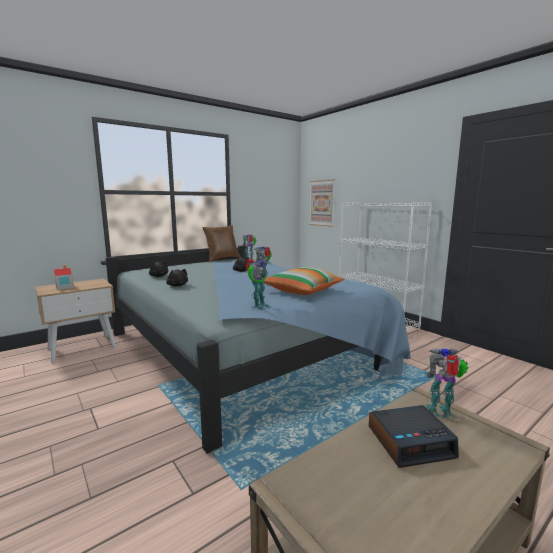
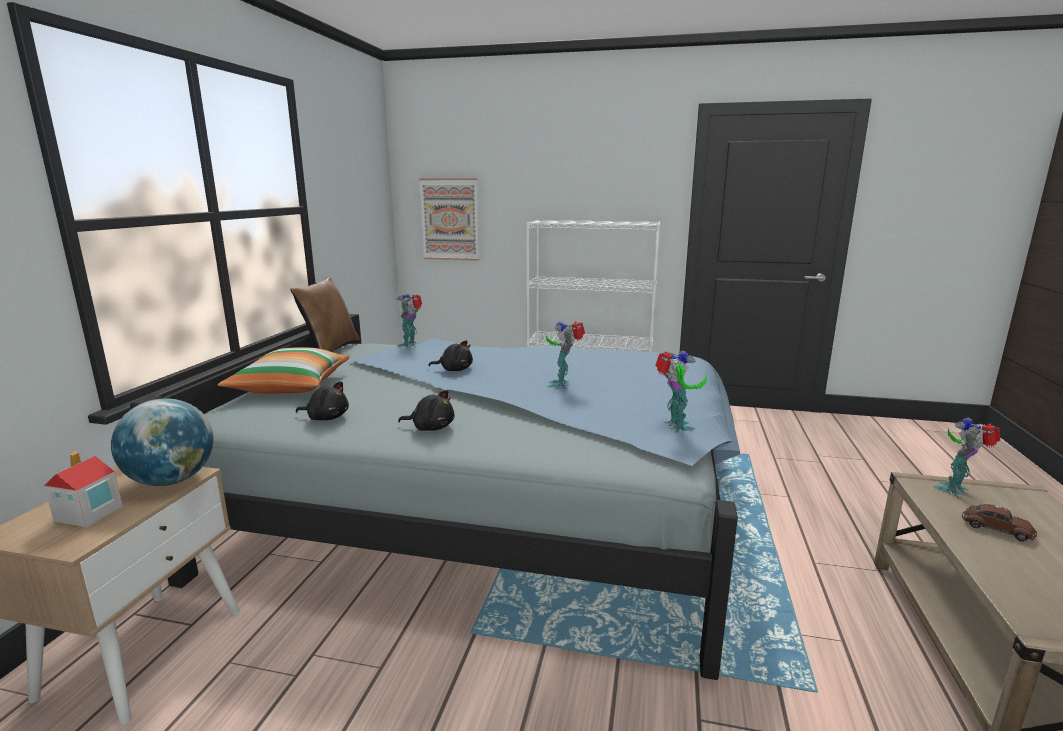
camera: 40 degrees left, 5 degrees up
(96, 285) = (172, 480): none -> globe
(302, 291) = (648, 385): pillow -> pillow (290, 386)
(410, 441) = (996, 529): alarm clock -> brown toy car

